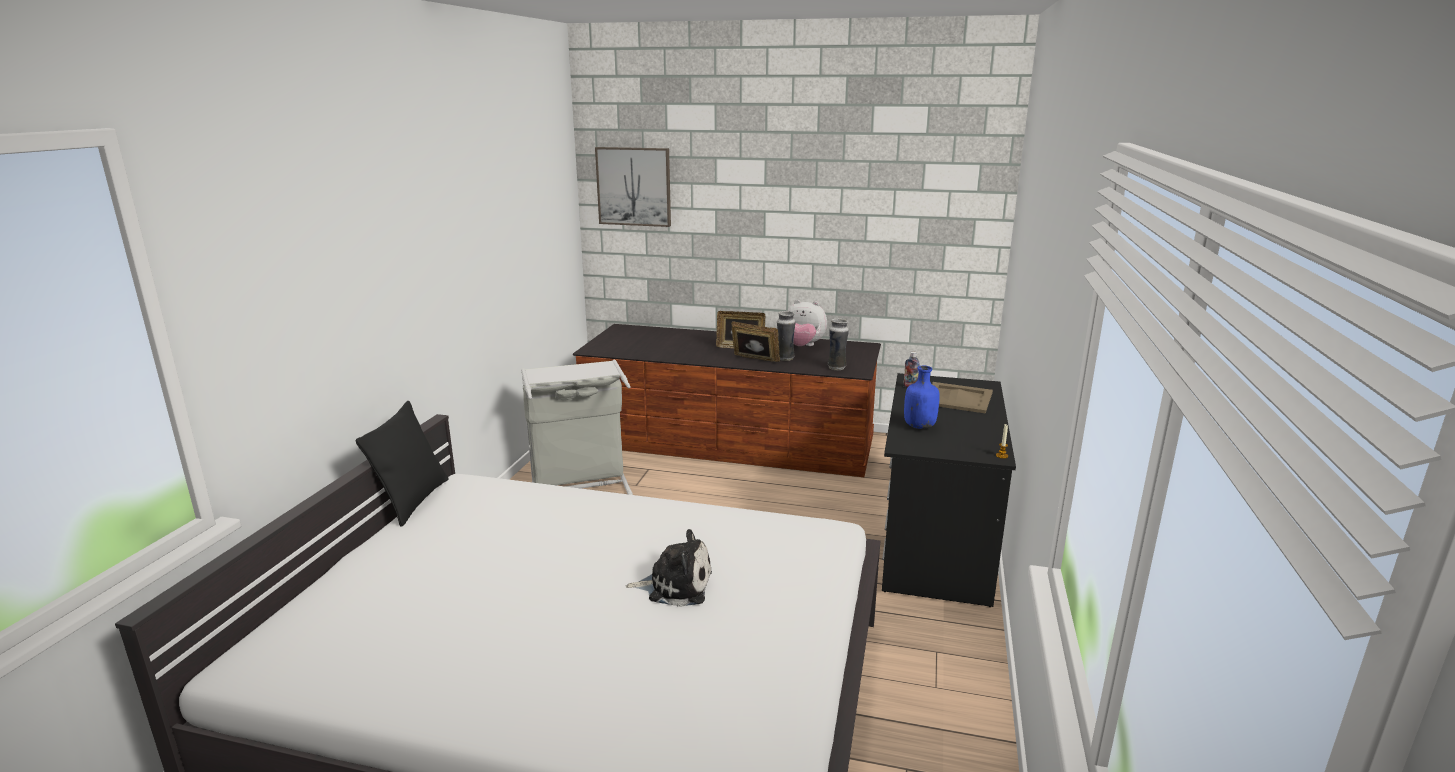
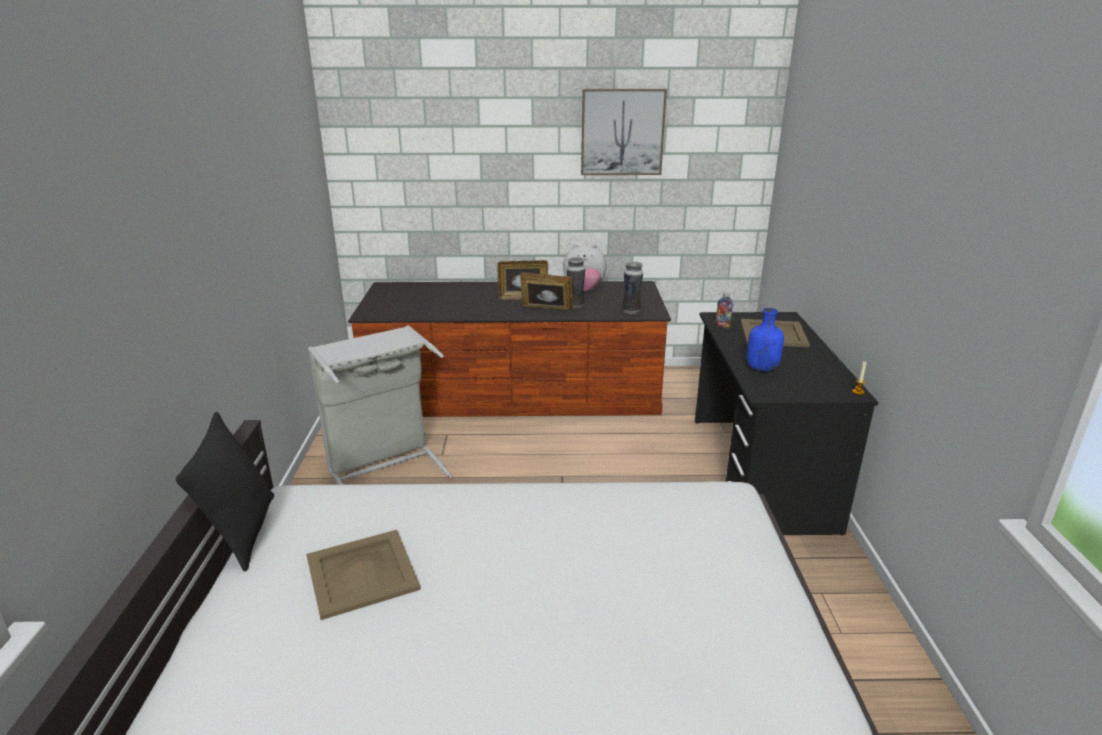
camera: 15 degrees left, 5 degrees up
(485, 540) = (362, 572): none -> beige tray
(634, 186) = (388, 132): picture -> picture (622, 132)
(675, 585) = (615, 594): plush toy -> none

